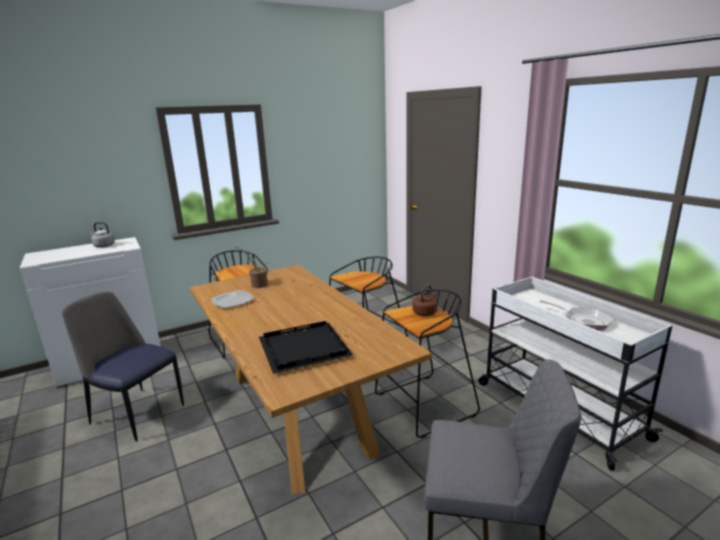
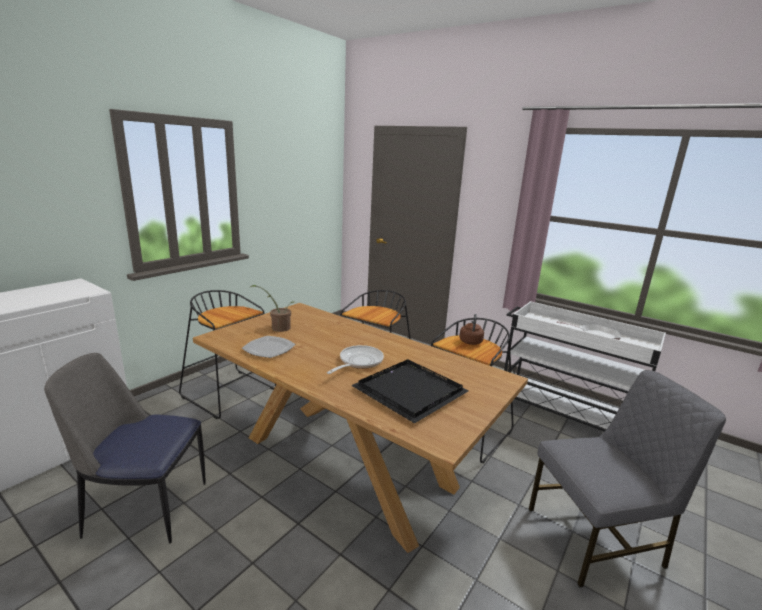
camera: 25 degrees left, 0 degrees up
(103, 246) = (45, 292): grey kettle -> none
(289, 319) = (358, 362): none -> frying pan

